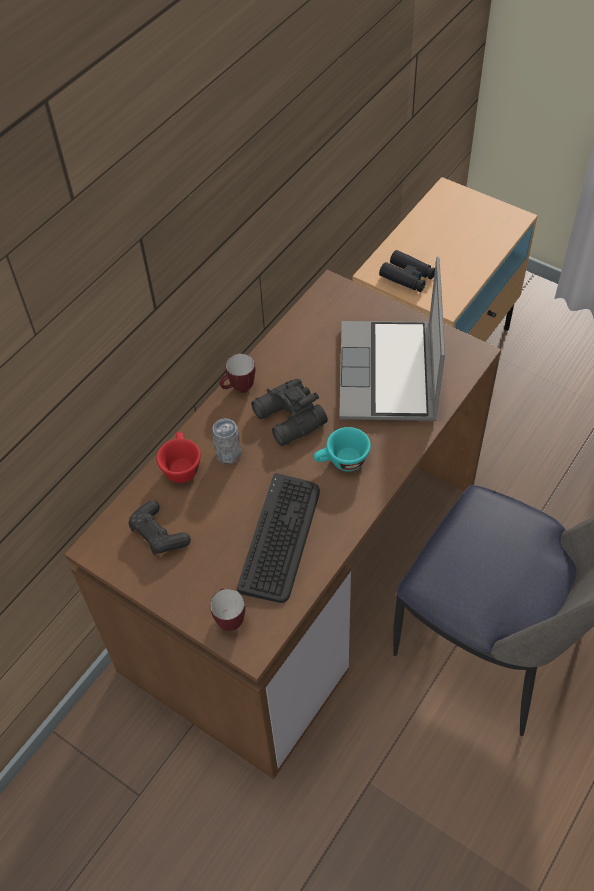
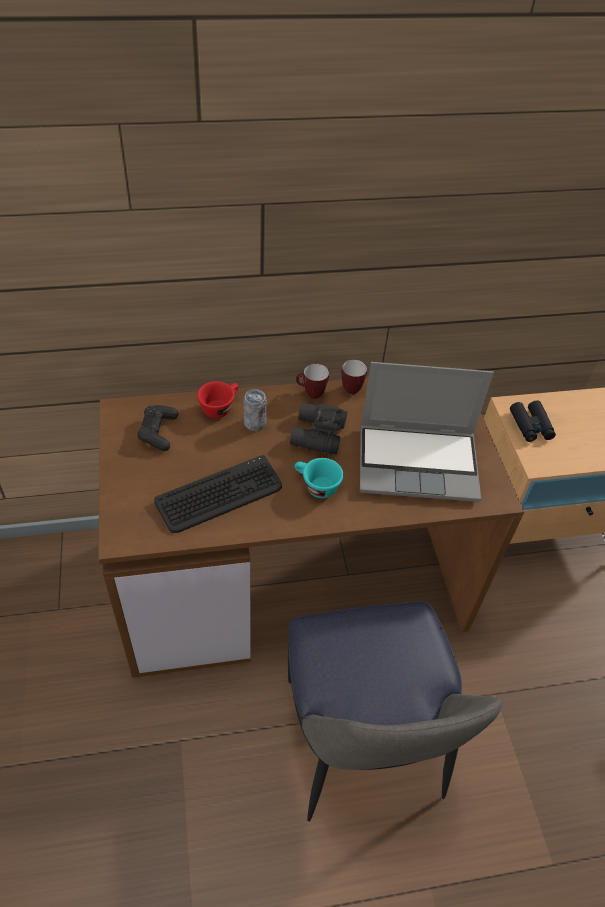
camera: 40 degrees right, 5 degrees down
(229, 618) = (130, 511): mug -> mug (352, 388)
(390, 375) = (419, 462): laptop -> laptop turned 135 degrees counterclockwise

